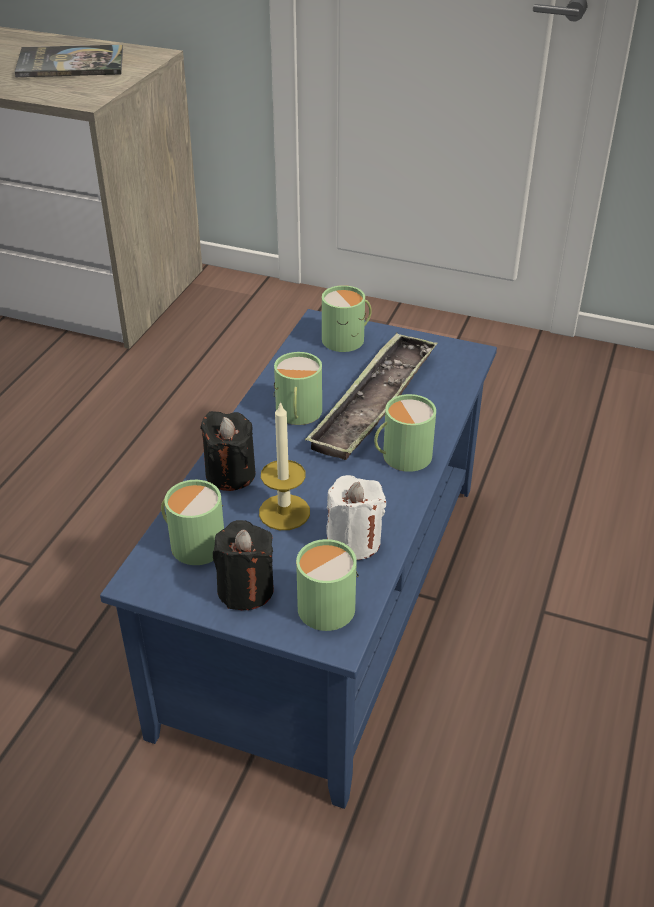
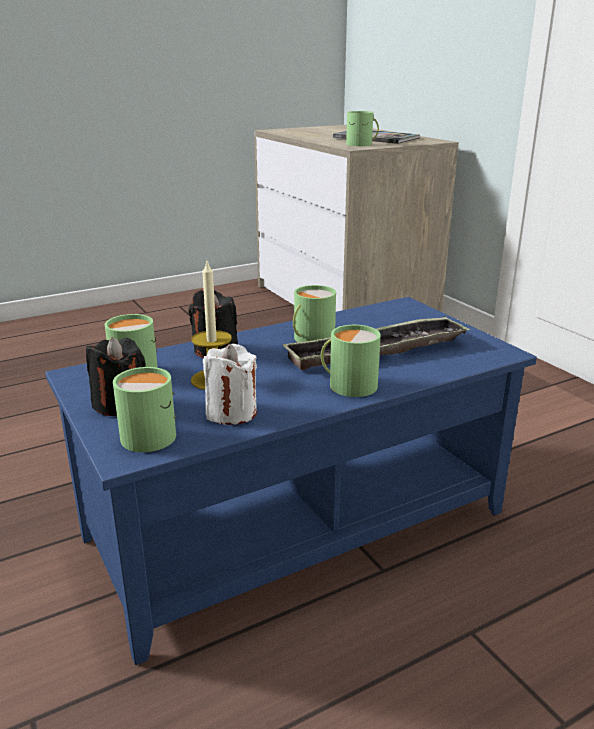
camera: 40 degrees right, 15 degrees down
(347, 339) = (412, 317): green mug -> green mug (362, 144)

